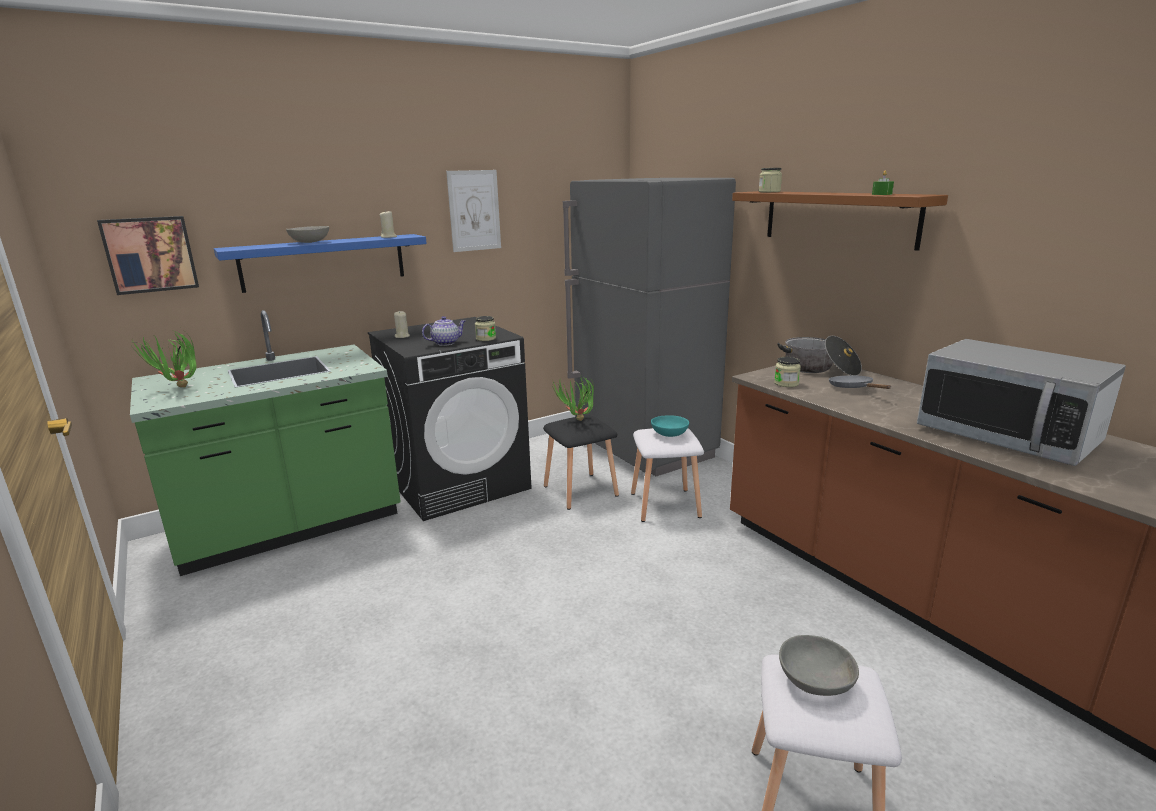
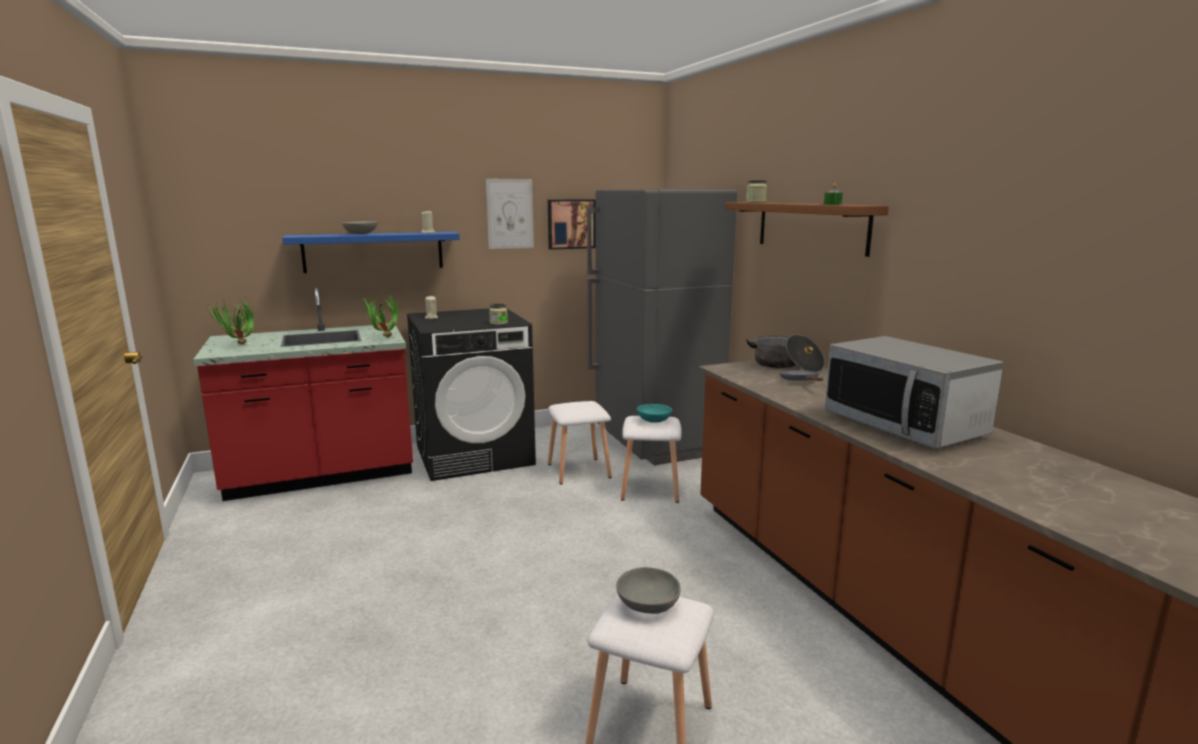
camera: 10 degrees right, 5 degrees down
(150, 254) = (234, 238): picture -> picture (570, 224)
(290, 527) = (321, 474): green counter -> red counter
(446, 343) = (463, 324): teapot -> none
(577, 422) = (577, 405): potted plant -> potted plant (383, 338)
(581, 490) = (579, 470): black stool -> white stool
(786, 383) = (742, 374): jar -> none

